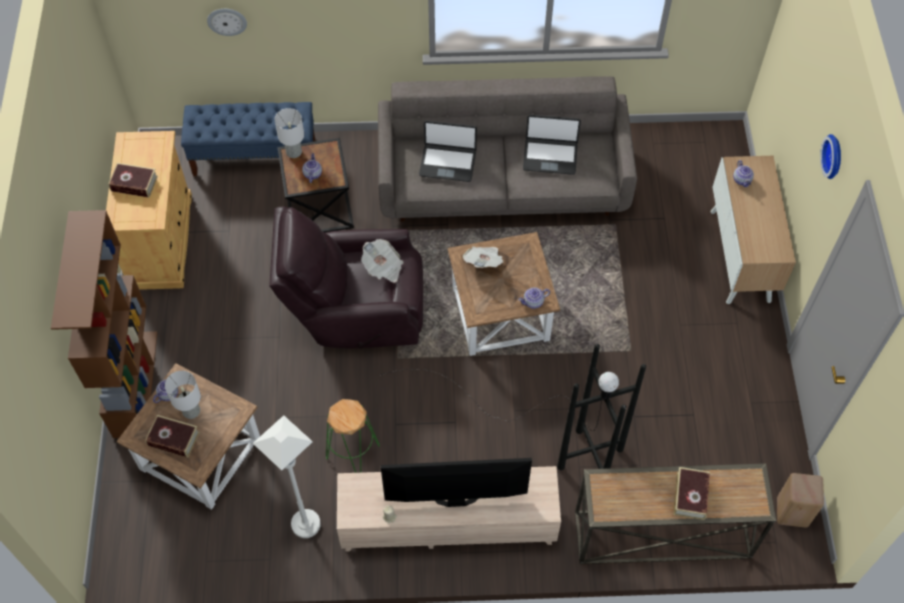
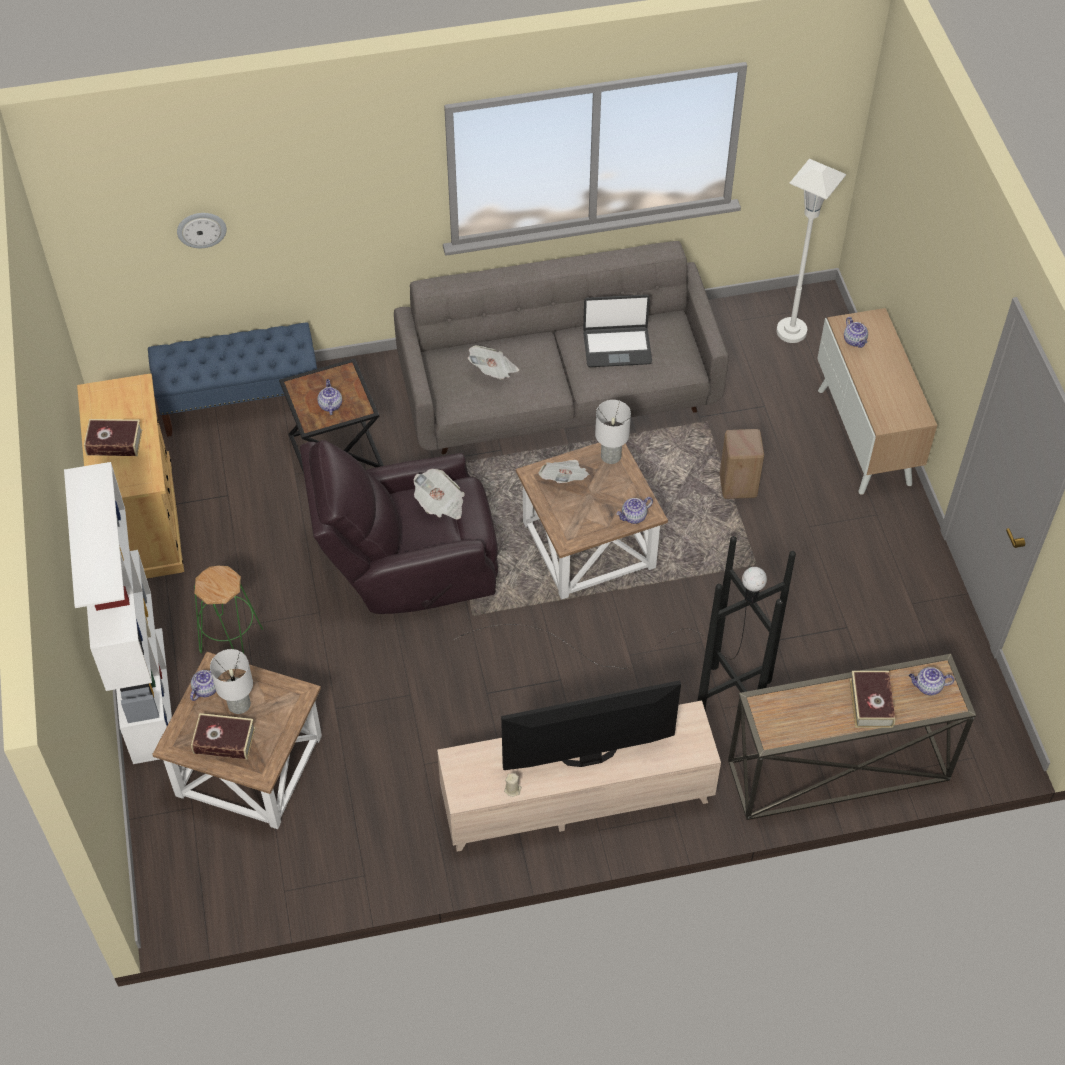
camera: 10 degrees left, 5 degrees down
(135, 383) = (147, 694): brown bookcase -> white bookcase
(294, 151) = (301, 382): white table lamp -> white table lamp (610, 455)
(306, 524) = (400, 827): white floor lamp -> white floor lamp (791, 331)
(352, 451) = (440, 733): green stool -> green stool (230, 640)
(447, 163) = (493, 371): laptop -> newspaper
(740, 489) = (927, 687): none -> teapot
(793, 511) = (987, 719): beige stool -> beige stool (739, 485)
(834, 156) = (967, 284): wall clock -> none

